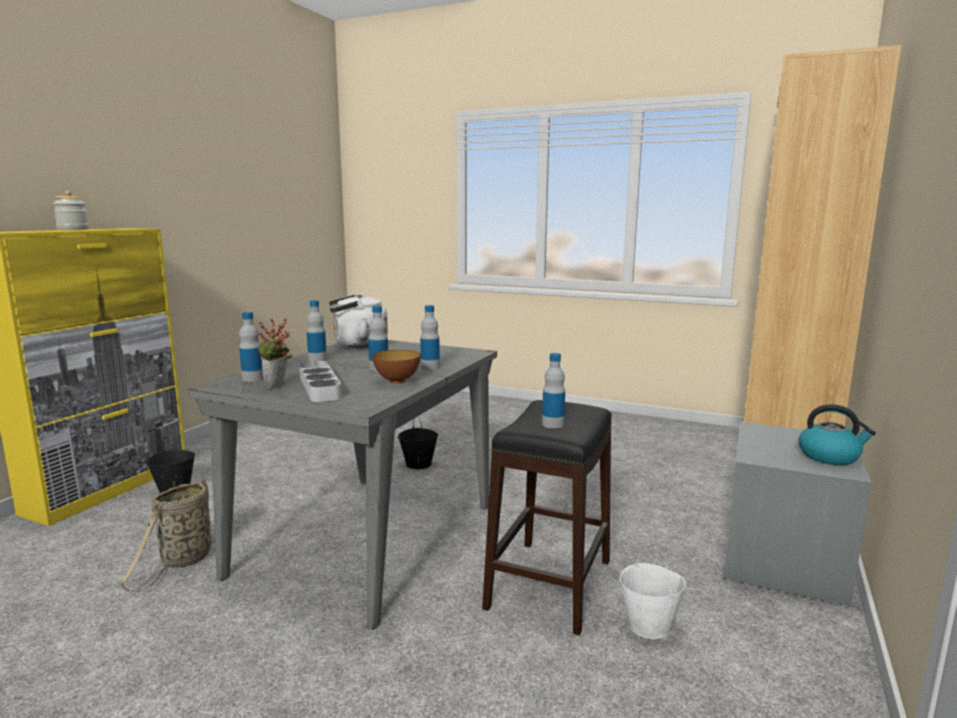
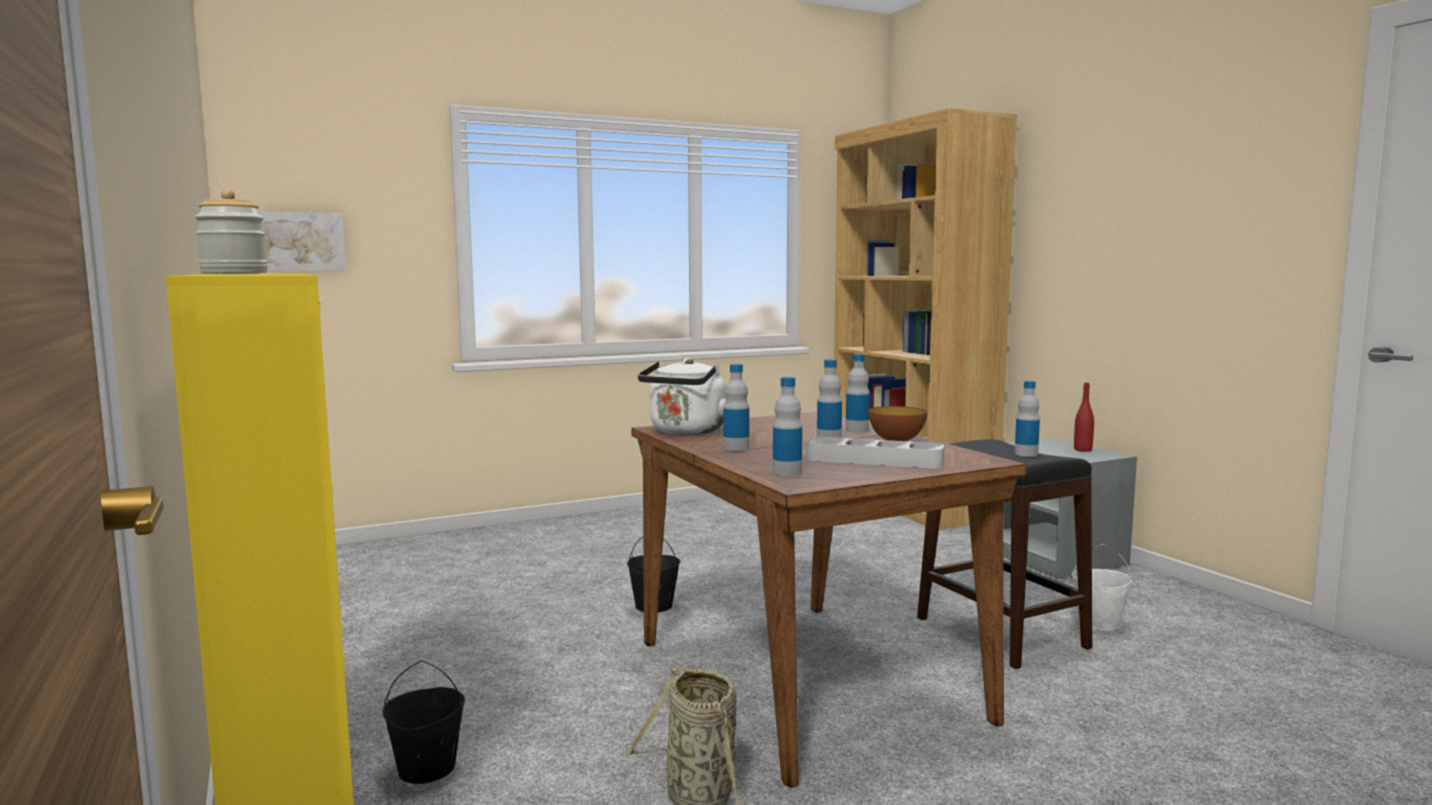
camera: 50 degrees left, 5 degrees down
(277, 386) = (845, 470): potted plant -> none
(369, 537) = (803, 678): grey dining table -> brown dining table
(376, 204) = (297, 241): none -> picture
(830, 456) = (1082, 450): kettle -> red bottle

